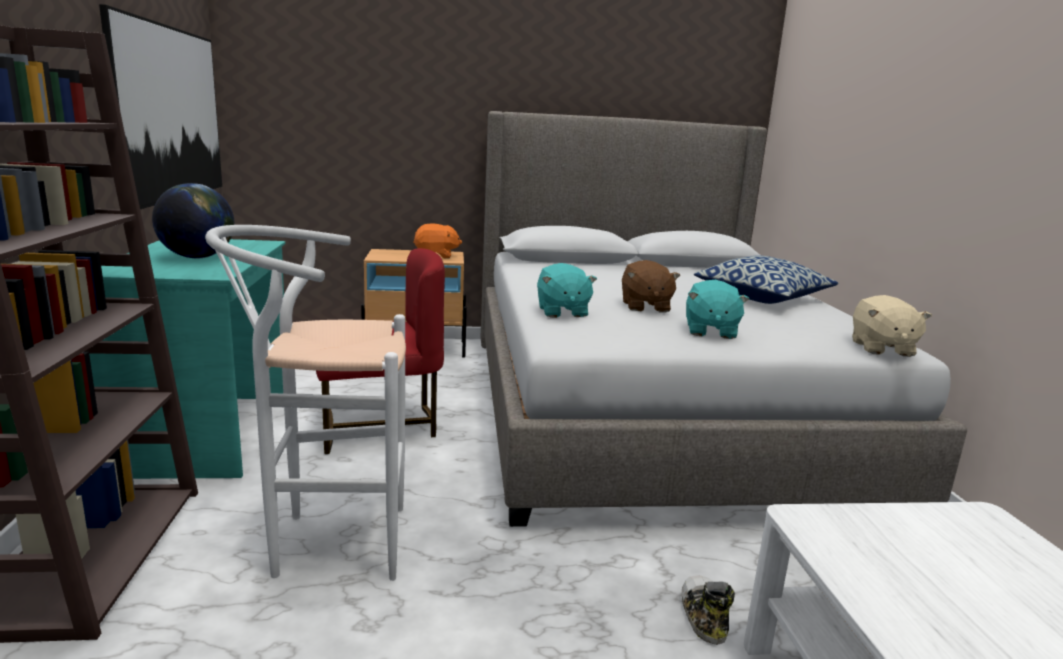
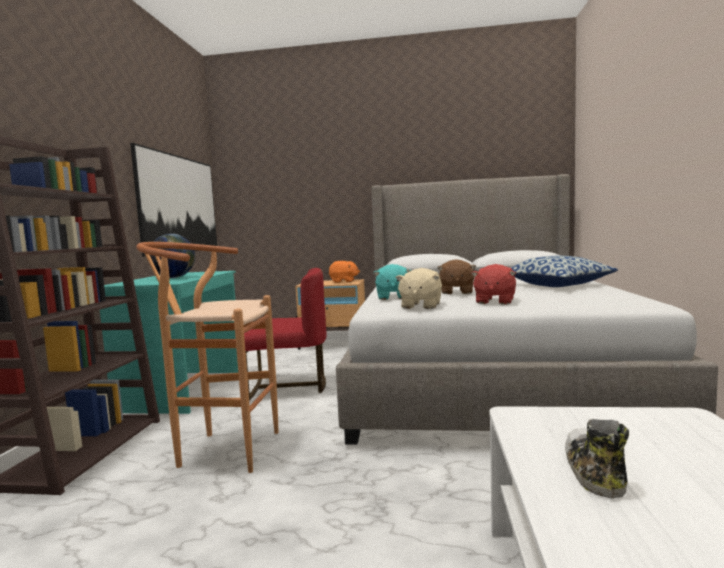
camera: 15 degrees right, 10 degrees down
(326, 543) = (220, 450): white stool -> brown stool
(703, 616) = (466, 507): shoe -> shoe (593, 471)
(710, 331) = (494, 301): turquoise plush toy -> red plush toy
(881, 348) = (632, 305): beige plush toy -> beige plush toy (420, 306)

